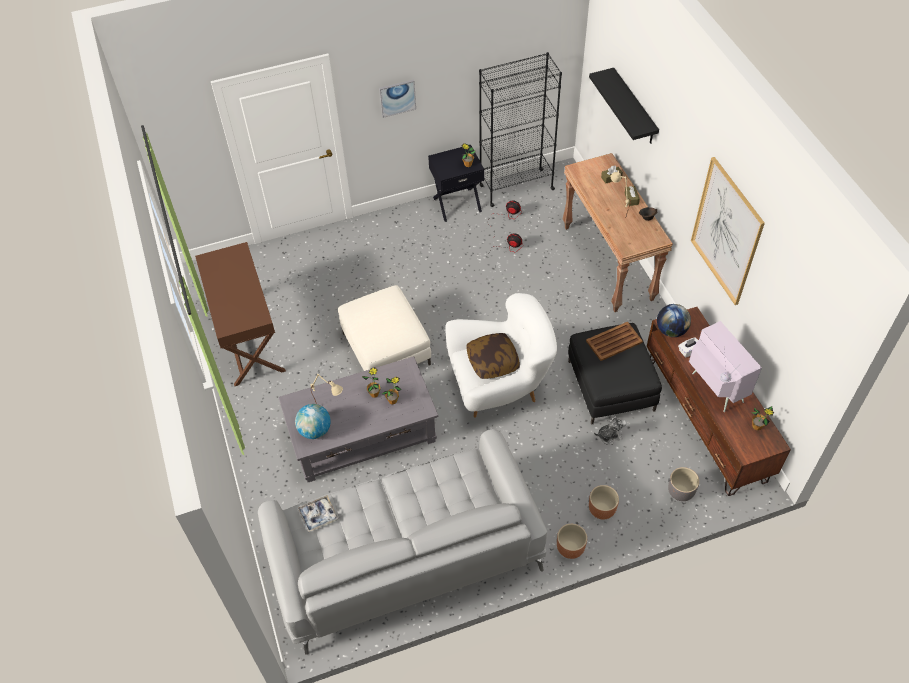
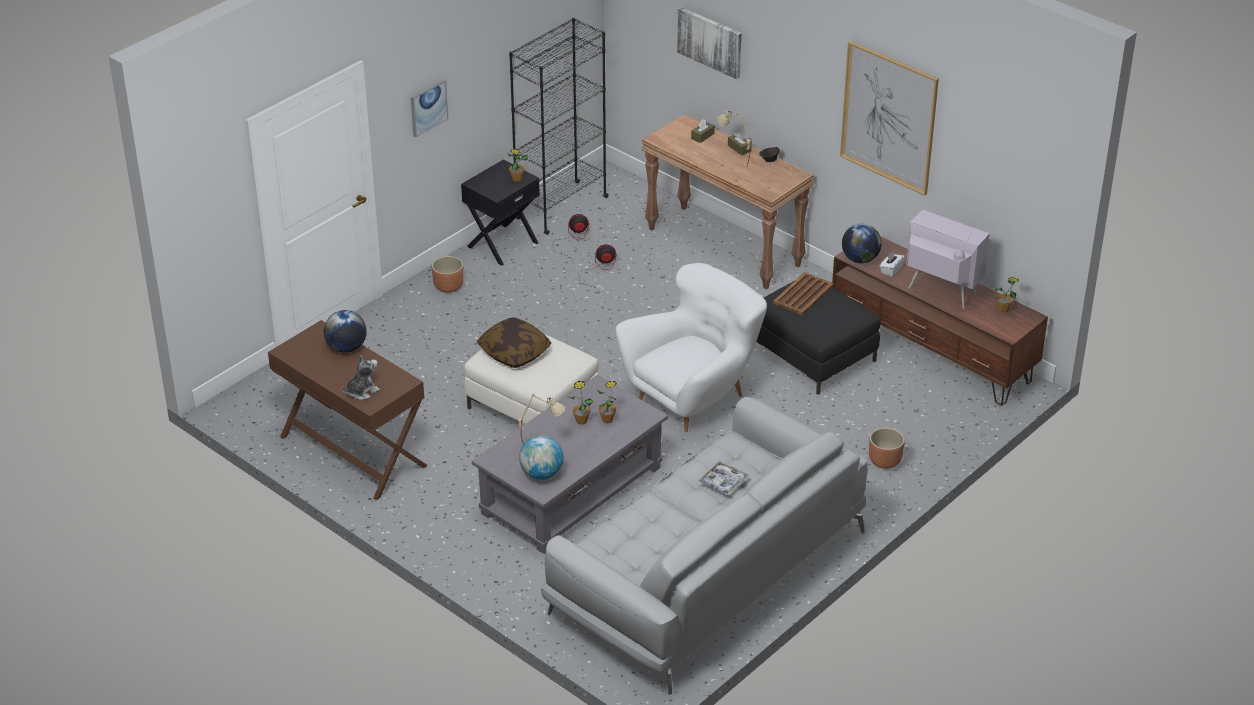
camera: 30 degrees left, 15 degrees down
(245, 272) = (346, 348): none -> globe
(318, 515) = (610, 541): tray -> tray (723, 482)
(493, 361) = (686, 353): pillow -> pillow (514, 352)
(570, 548) = (877, 504): brown planter -> brown planter (448, 287)
(609, 436) = (844, 398): plush toy -> plush toy (362, 391)
(634, 107) = (710, 42): black shelf -> picture
(680, 491) = (952, 418): grey planter -> none

